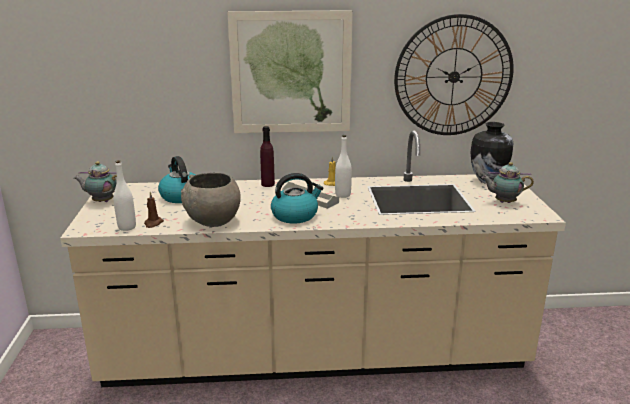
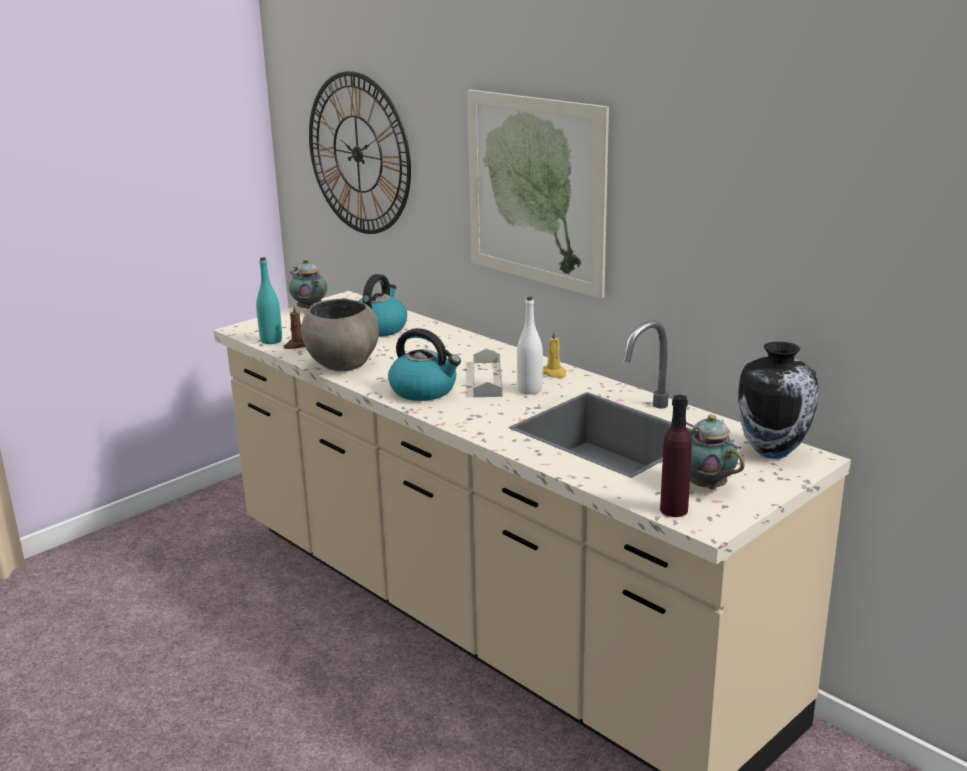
camera: 50 degrees right, 0 degrees up
(127, 227) = (271, 341): white bottle -> turquoise bottle
(268, 184) = (486, 347): purple bottle -> purple bottle (674, 510)
(453, 76) = (755, 245): wall clock -> wall clock (358, 154)

